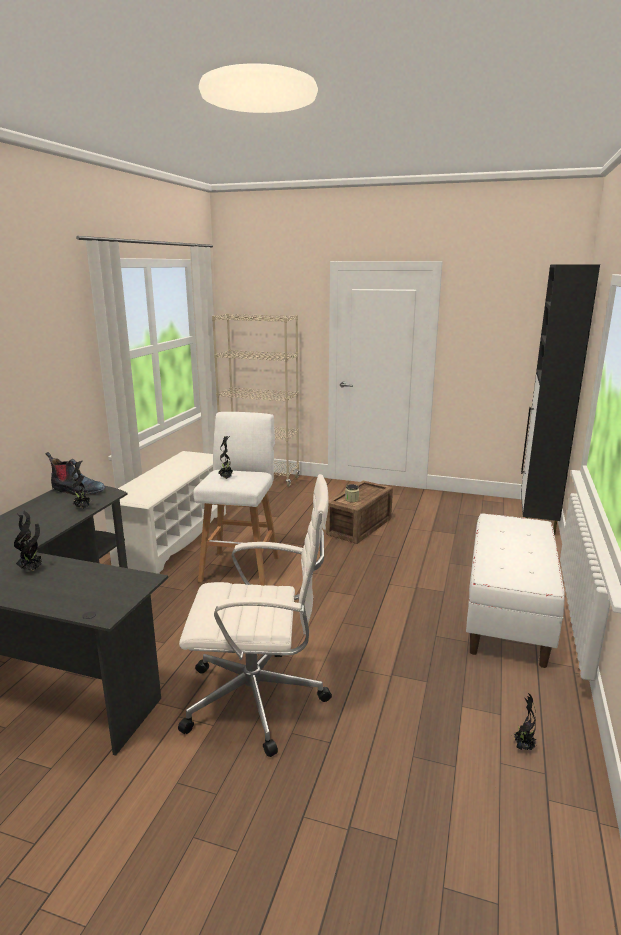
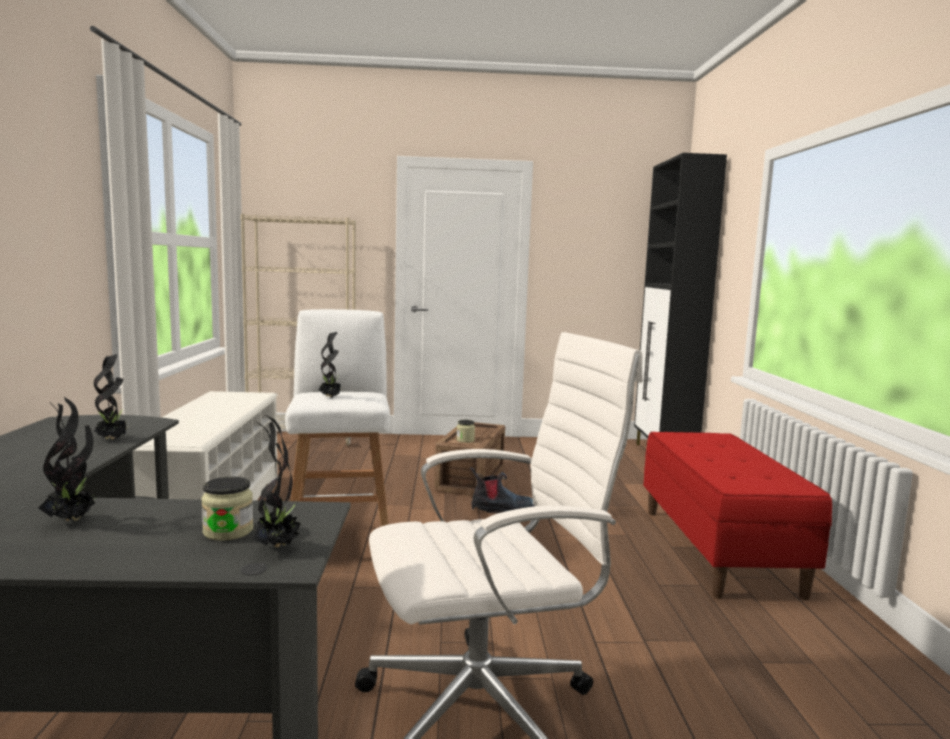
camera: 20 degrees left, 10 degrees down
(77, 491) = (84, 422): boot -> boot (502, 510)
(94, 588) = (228, 531): none -> jar
(508, 615) = (718, 550): white bench -> red bench
(523, 746) = (872, 696): potted plant -> potted plant (277, 546)

